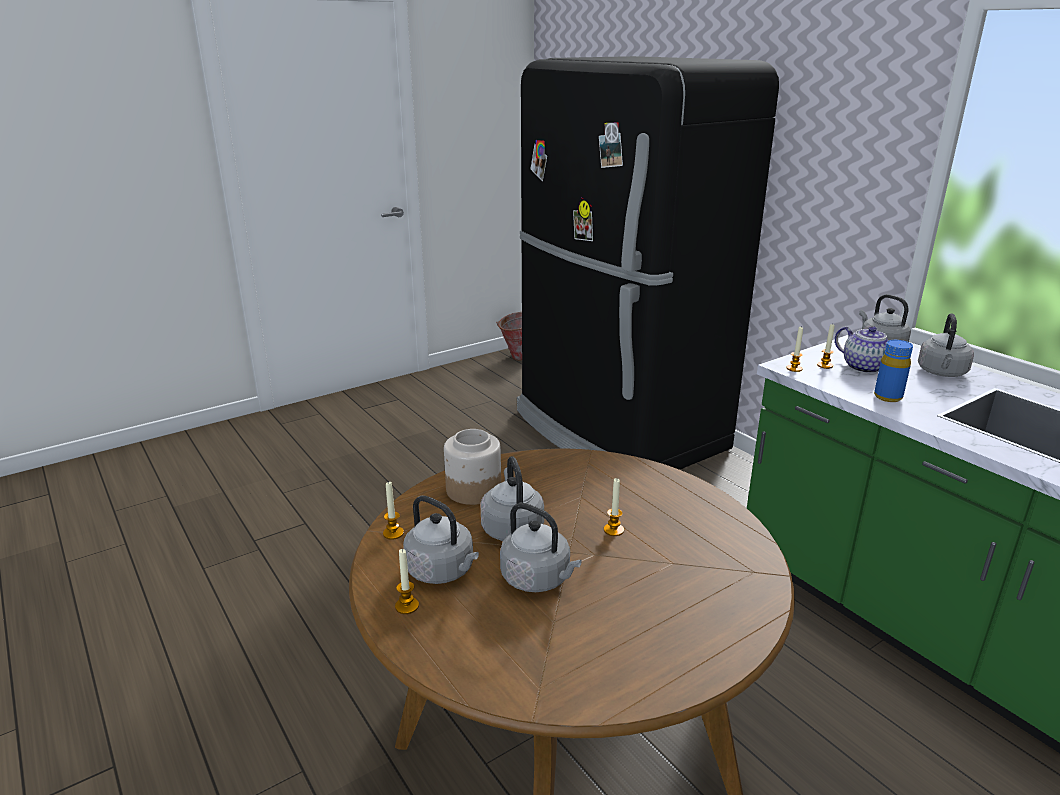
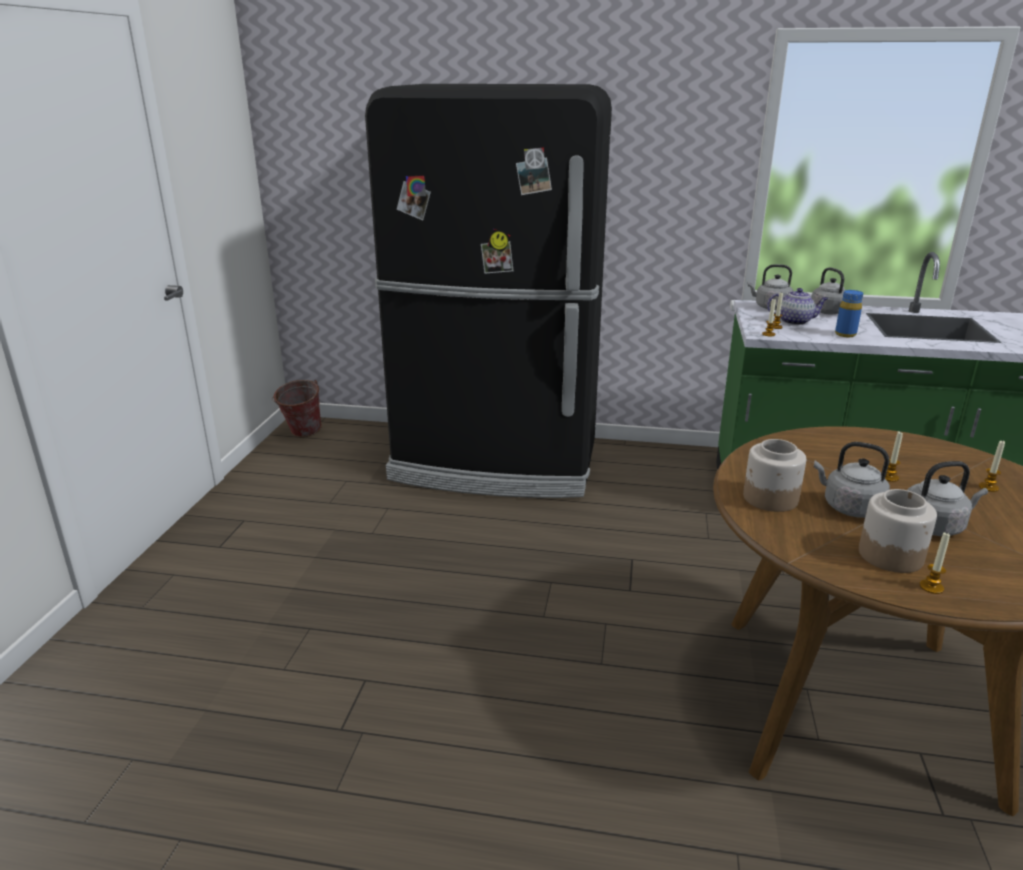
camera: 45 degrees left, 0 degrees up
(393, 533) = (807, 553): candle -> candle (988, 487)
(443, 571) = (890, 555): grey kettle -> jar

